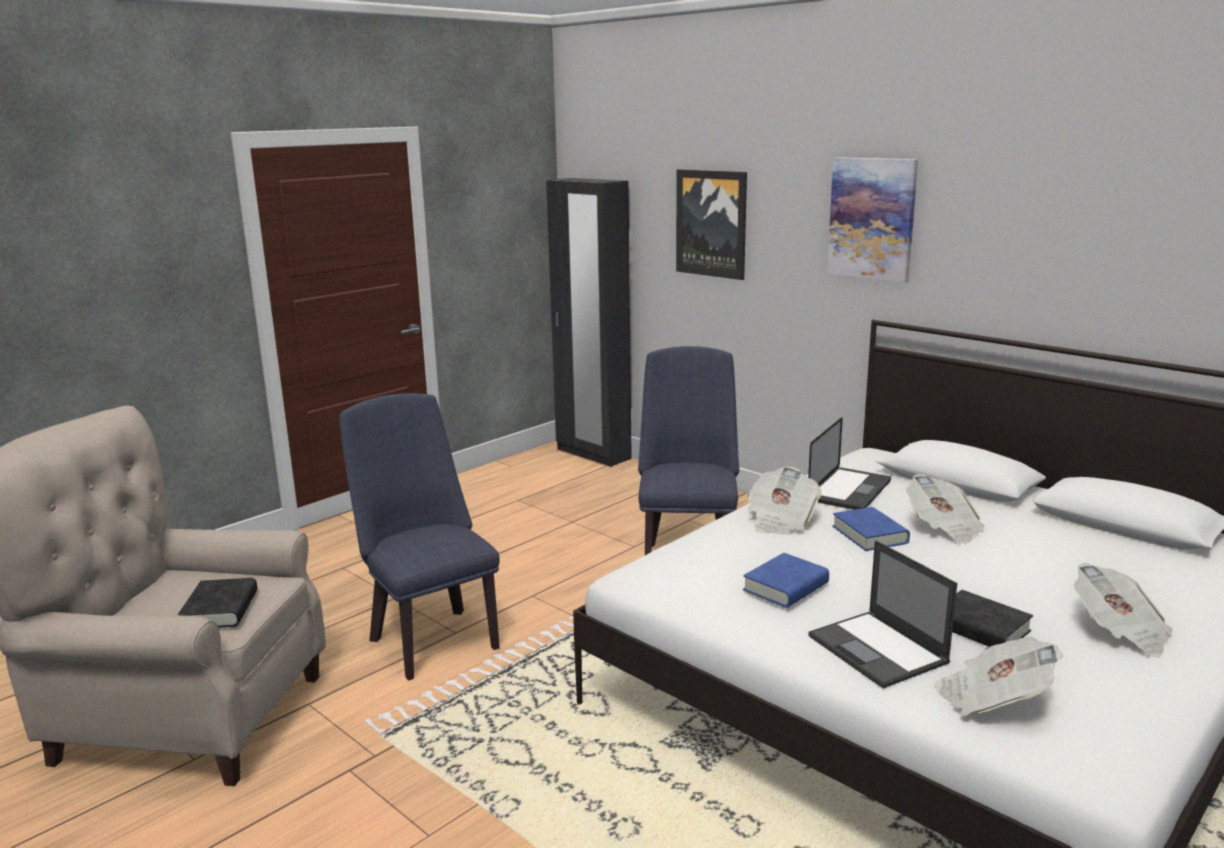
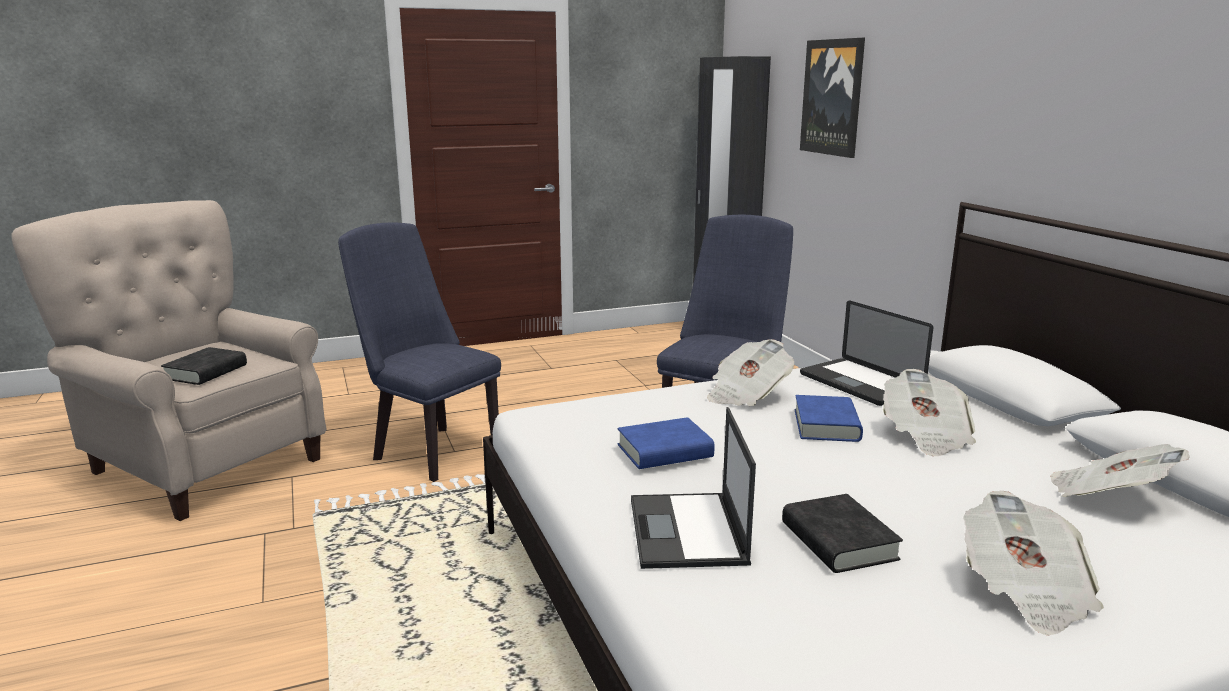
camera: 25 degrees right, 0 degrees up
(429, 638) = (430, 450): blue chair -> blue chair turned 45 degrees counterclockwise
(849, 491) = (860, 383): laptop -> laptop turned 90 degrees clockwise
(872, 218) = (974, 82): picture -> none
(992, 700) = (750, 616): newspaper -> newspaper (1107, 497)

